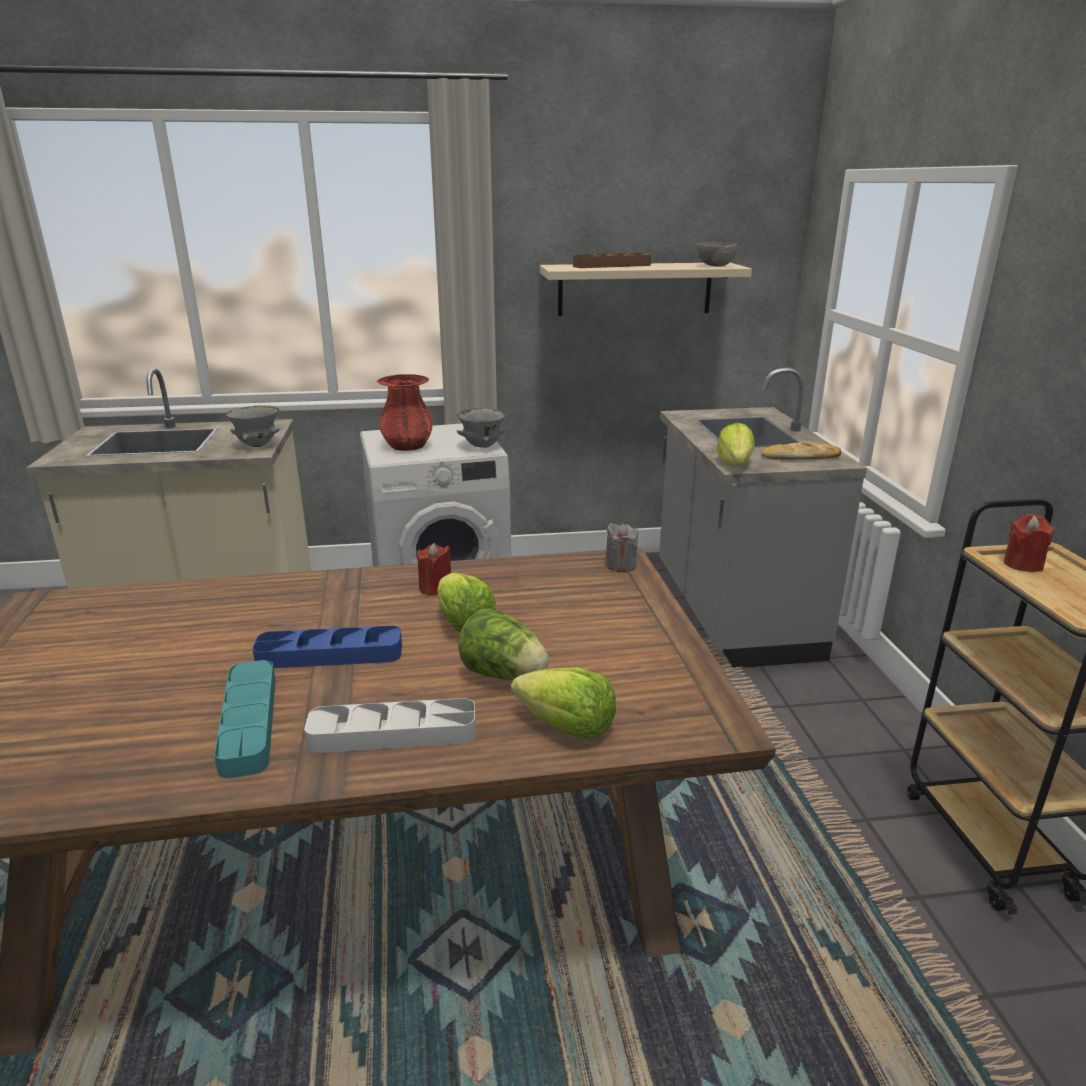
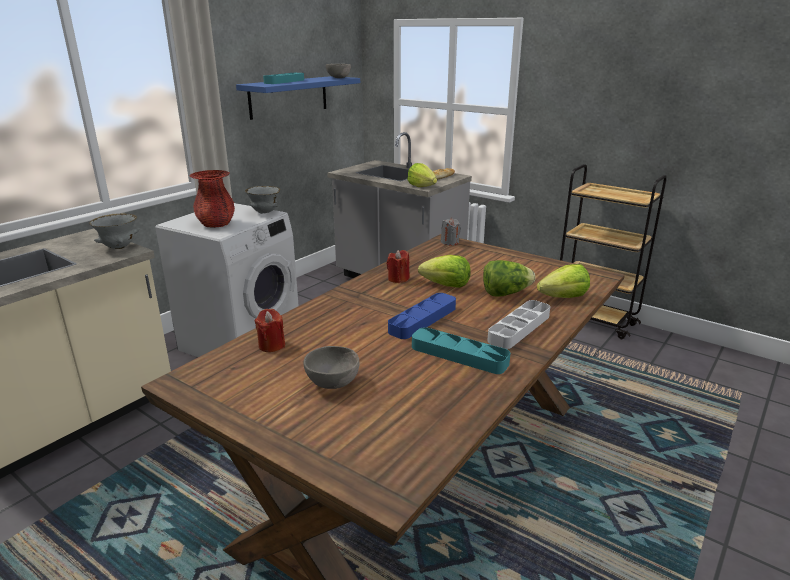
camera: 45 degrees left, 0 degrees up
(93, 677) = (333, 384): none -> grey bowl
(612, 266) = (284, 81): brown tray -> turquoise tray
(635, 289) = (289, 97): beige shelf -> blue shelf
(1022, 564) = (593, 191): red candle -> red candle (271, 345)

